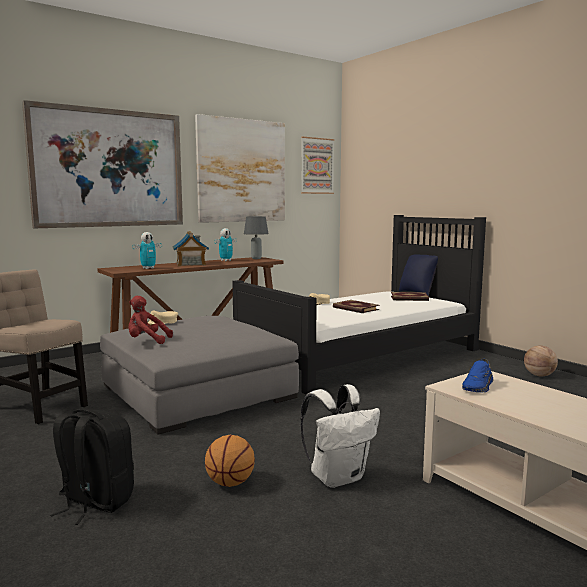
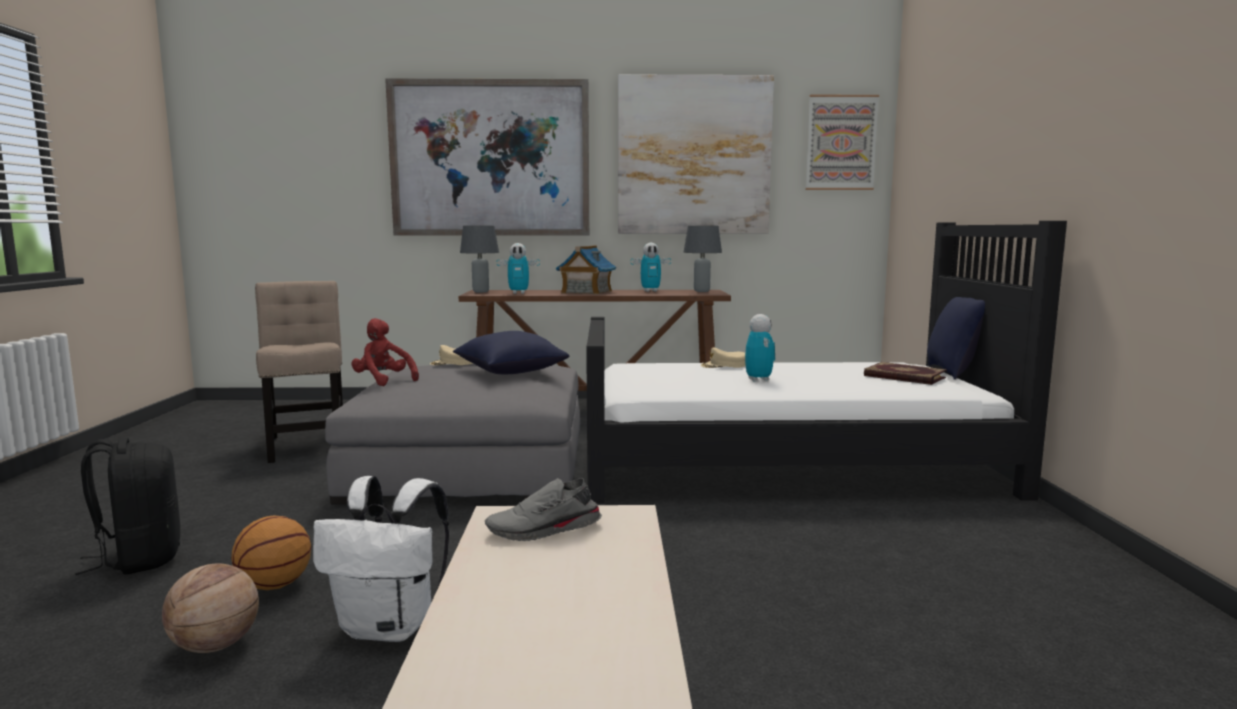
camera: 35 degrees right, 0 degrees up
(114, 269) = (480, 292): none -> grey table lamp
(218, 323) = (510, 372): none -> blue pillow
(355, 308) = (758, 380): book -> toy robot
(479, 387) = (544, 531): blue shoe -> grey shoe
(539, 375) = (1093, 579): basketball -> basketball (216, 646)

